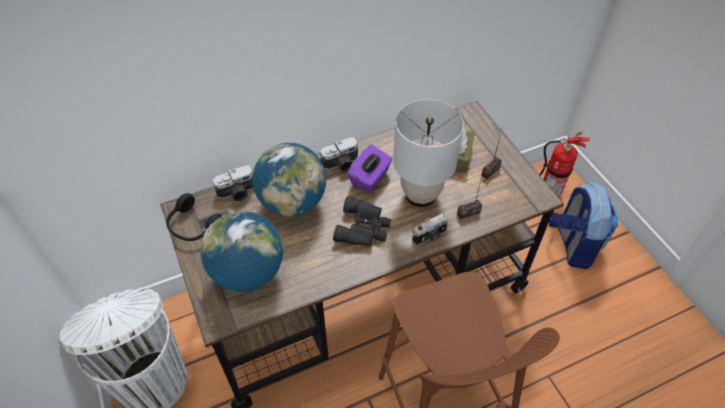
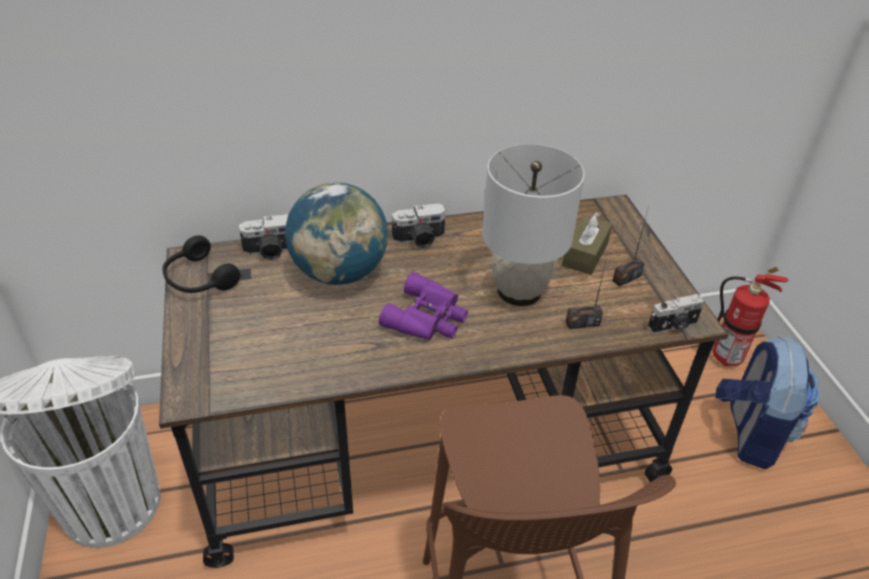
camera: 10 degrees right, 10 degrees down
(248, 273) = (251, 345): globe -> none
(364, 228) = (428, 318): black binoculars -> purple binoculars
(370, 178) = (454, 261): purple tissue box -> none
(429, 236) = (518, 343): camera -> camera (673, 326)

